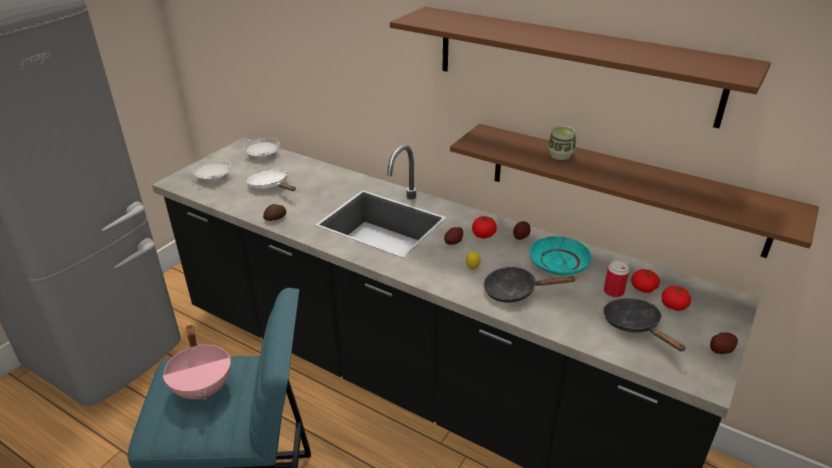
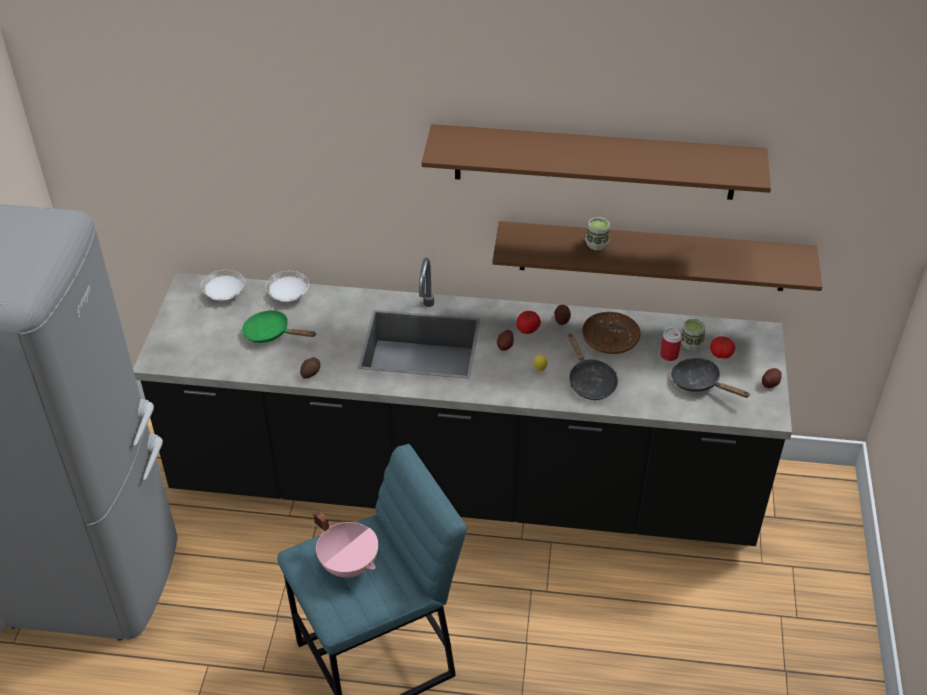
camera: 25 degrees left, 10 degrees up
(213, 178) = (195, 342): white plate -> white plate (288, 295)
(271, 186) = (271, 334): white frying pan -> green frying pan
(515, 291) = (589, 381): black frying pan -> black frying pan turned 90 degrees counterclockwise
(558, 263) = (610, 339): turquoise plate -> brown plate
(643, 288) = (691, 344): tomato -> cup

